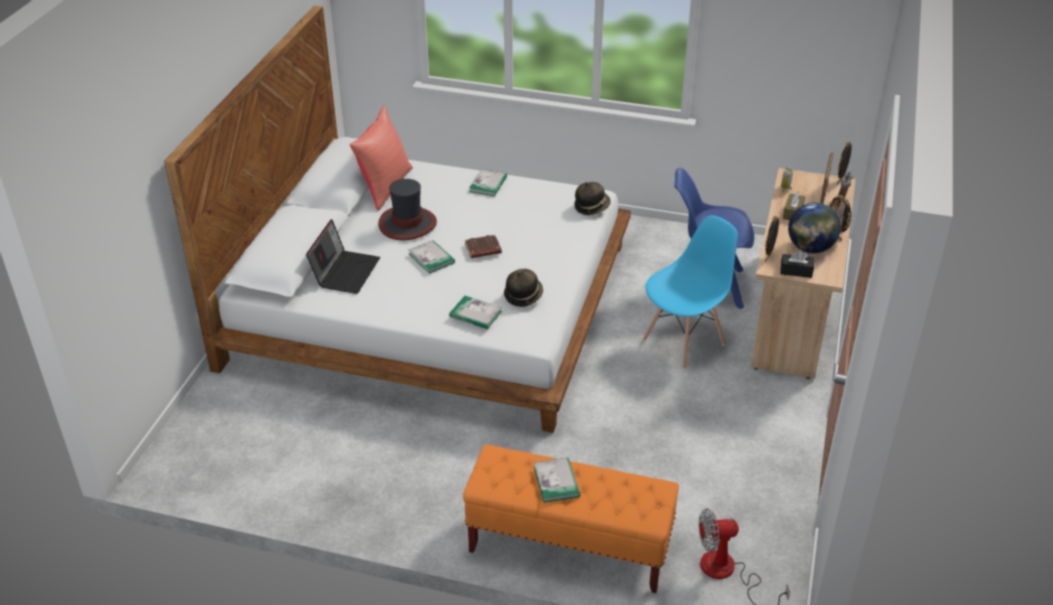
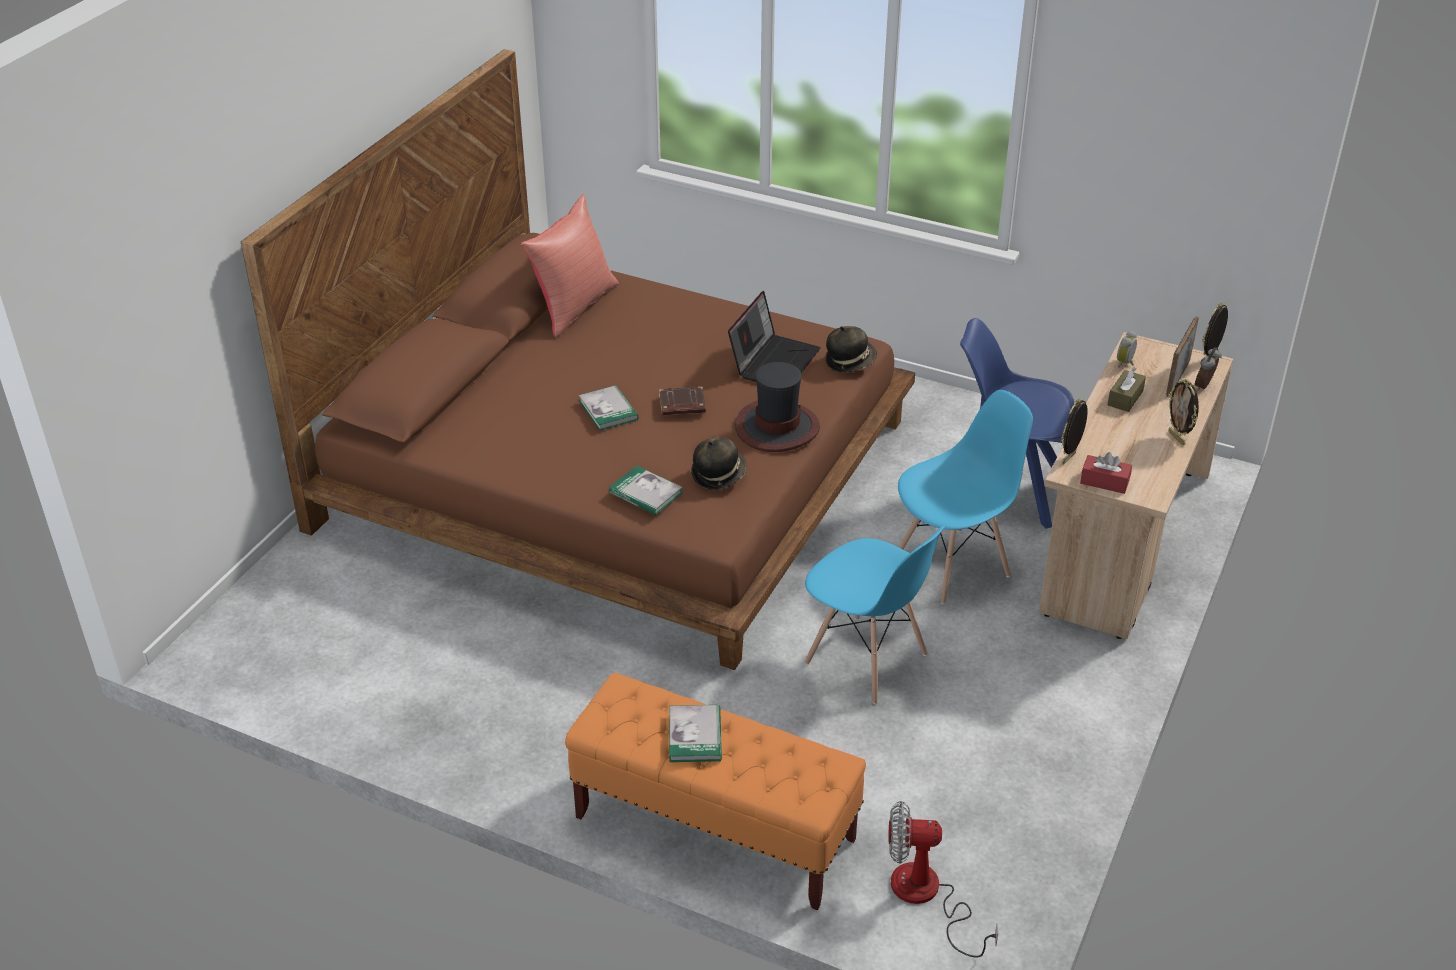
camera: 10 degrees right, 0 degrees up
(345, 272) = (488, 416): laptop -> laptop (774, 361)
(407, 224) = (589, 360): hat -> hat (777, 427)
(433, 303) = (618, 472): white bed -> brown bed
(488, 184) = (715, 316): book -> none
(642, 414) = (866, 660): none -> blue chair
(796, 271) = (1104, 482): black tissue box -> red tissue box
(810, 248) = (1135, 451): globe -> none

